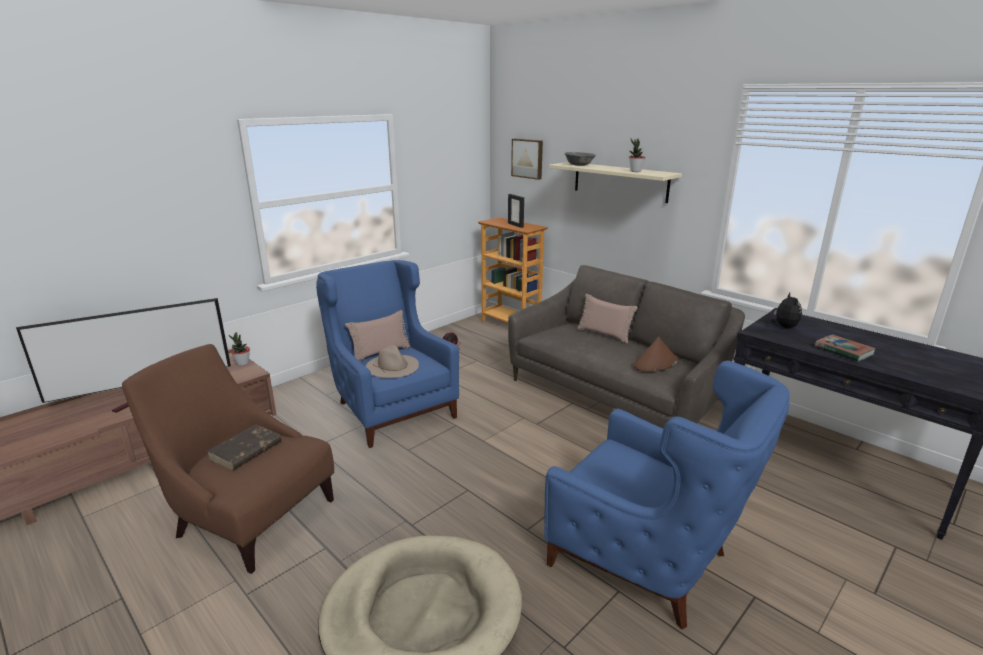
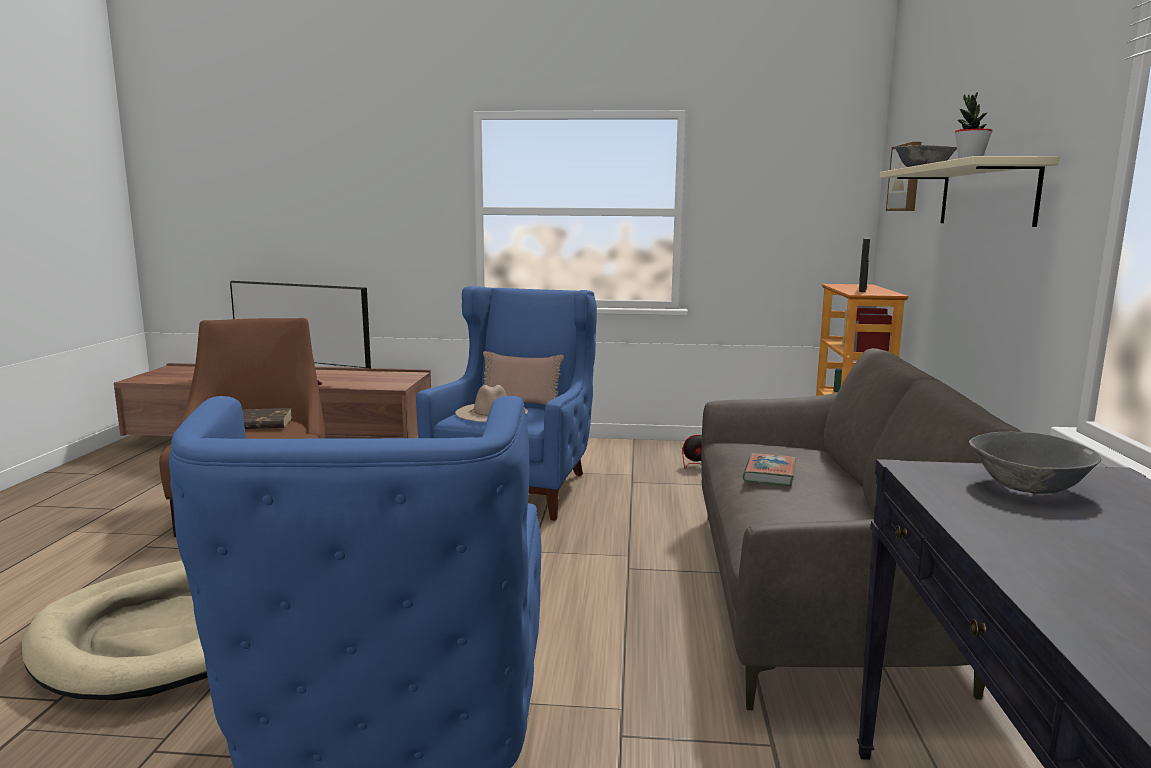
camera: 50 degrees right, 10 degrees down
(242, 363) = (407, 380): potted plant -> none
(604, 334) = (830, 470): beige pillow -> none
(655, 363) = (809, 520): brown hat -> none
(784, 327) = (1027, 486): plush toy -> grey bowl
(843, 351) = (1048, 553): book -> book (769, 474)

